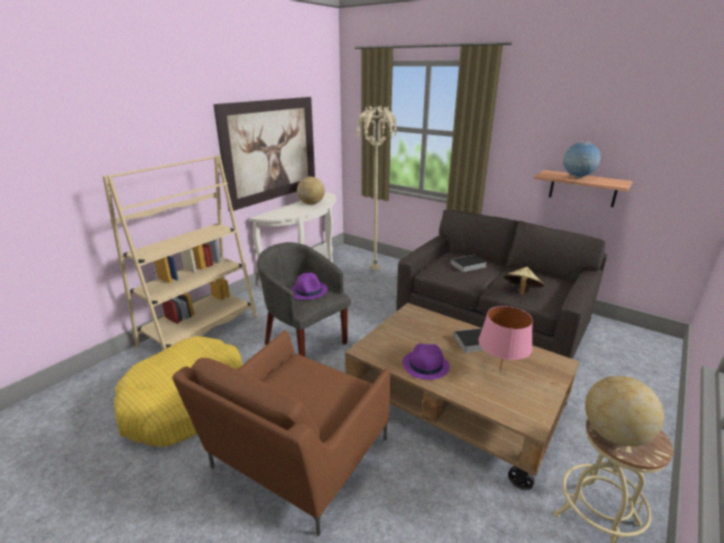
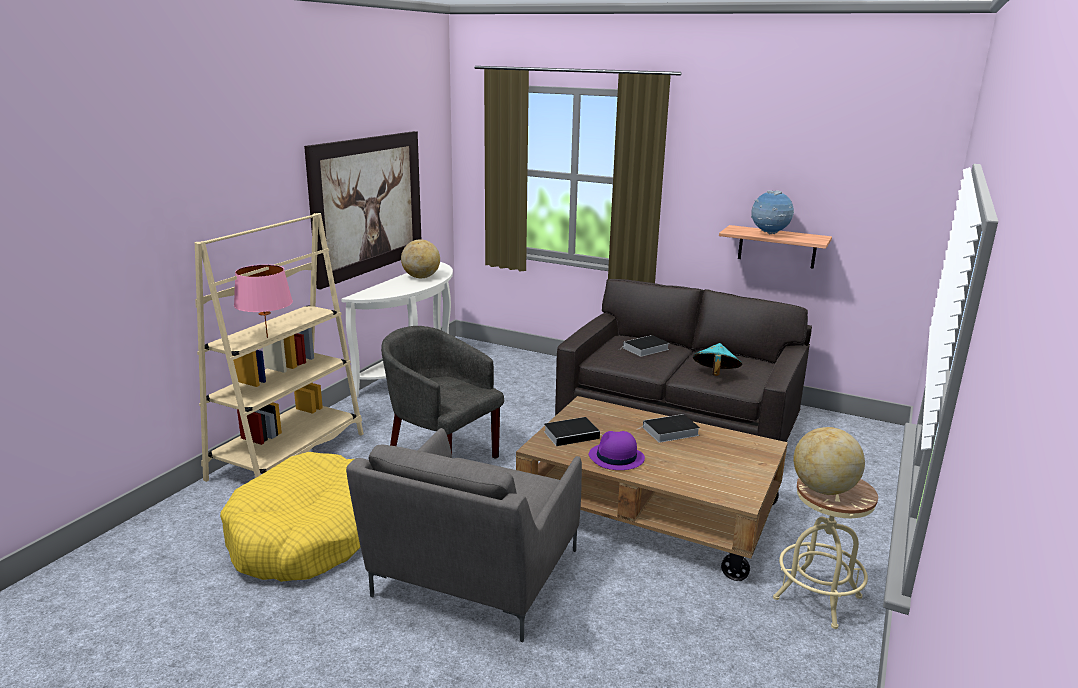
camera: 10 degrees left, 5 degrees down
(296, 457) = (473, 577): brown armchair -> grey armchair
(309, 291) = (450, 387): purple hat -> none
(374, 270) = (510, 368): beige floor lamp -> none
(394, 339) = (572, 434): none -> book
(500, 370) = (702, 457): pink table lamp -> pink table lamp (267, 337)
(521, 292) = (715, 374): beige hat -> turquoise hat

